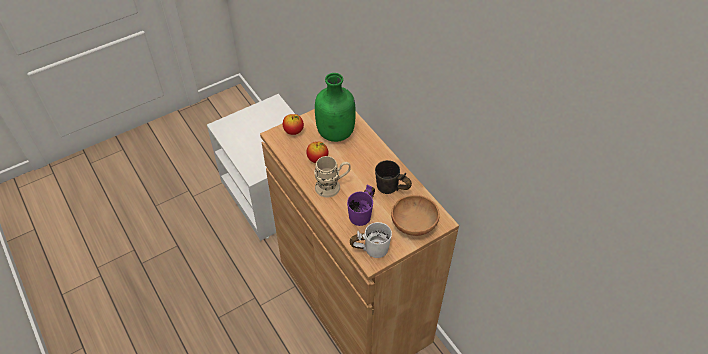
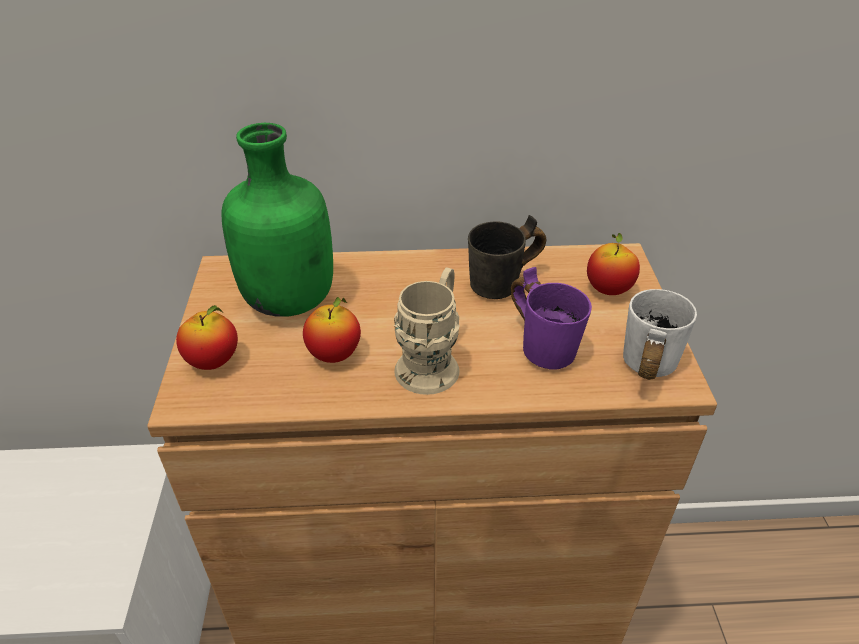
camera: 60 degrees left, 10 degrees down
(413, 223) = (608, 289): brown bowl -> apple

